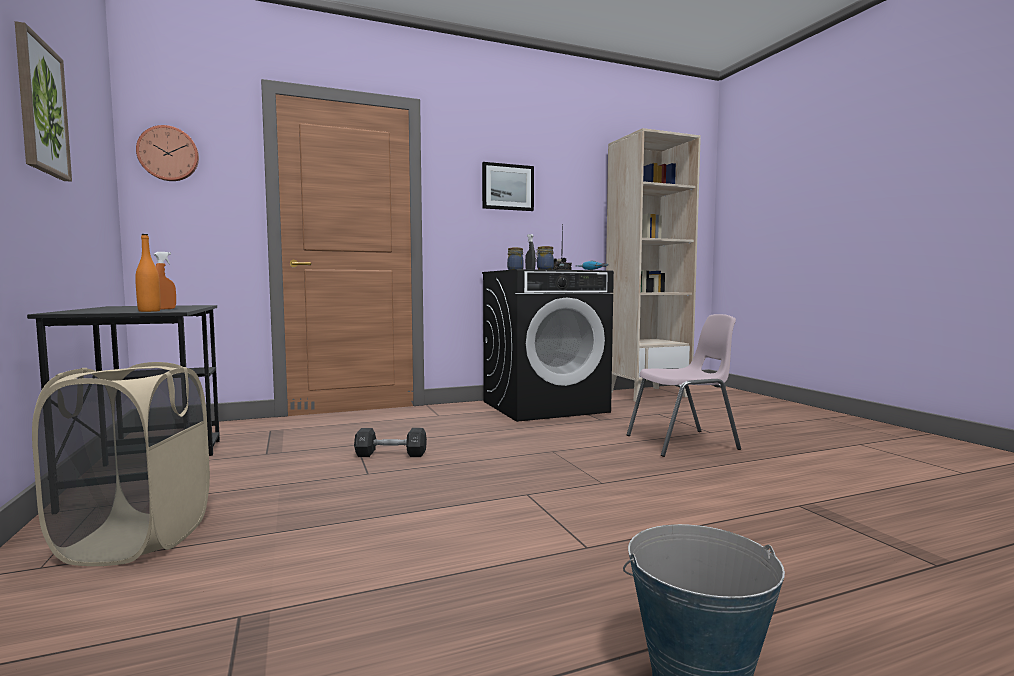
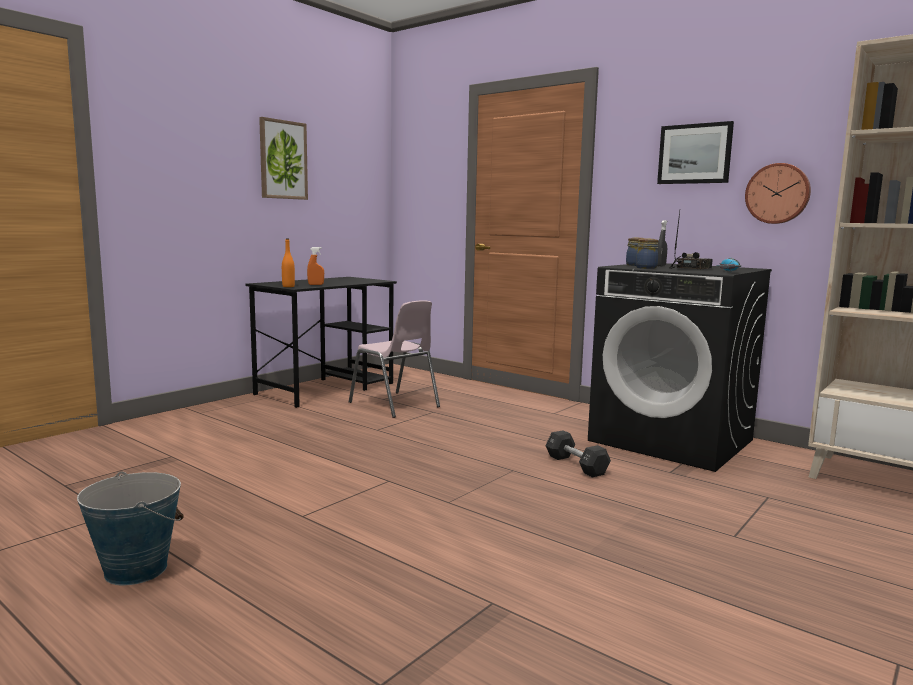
camera: 60 degrees right, 5 degrees up
(135, 539) = (236, 416): beige laundry basket -> none
(168, 154) = (414, 160): wall clock -> wall clock (778, 193)
(391, 454) = (424, 425): black dumbbell -> black dumbbell (576, 465)
(683, 443) = (648, 524): pink chair -> pink chair (395, 405)

